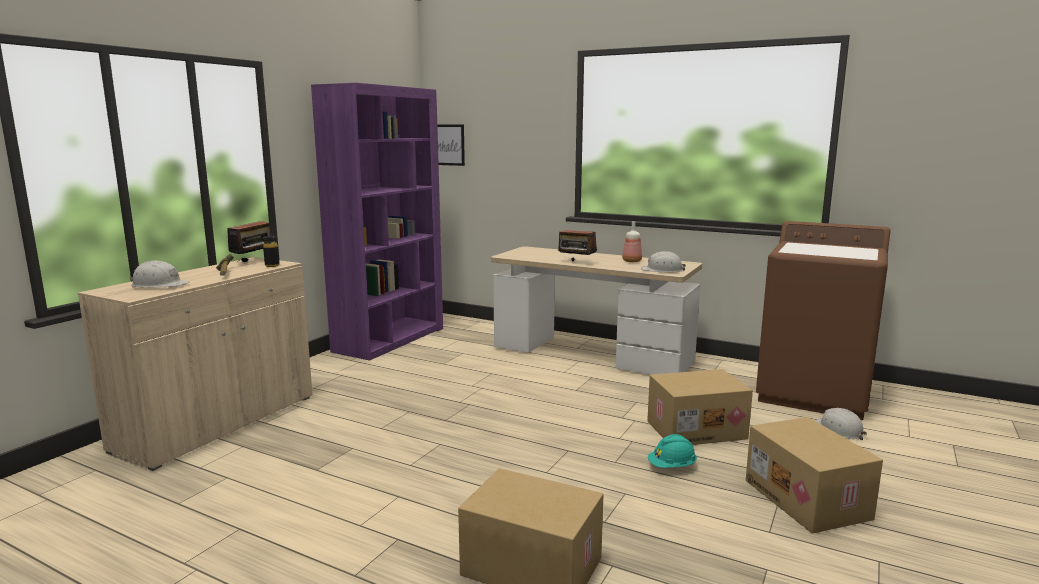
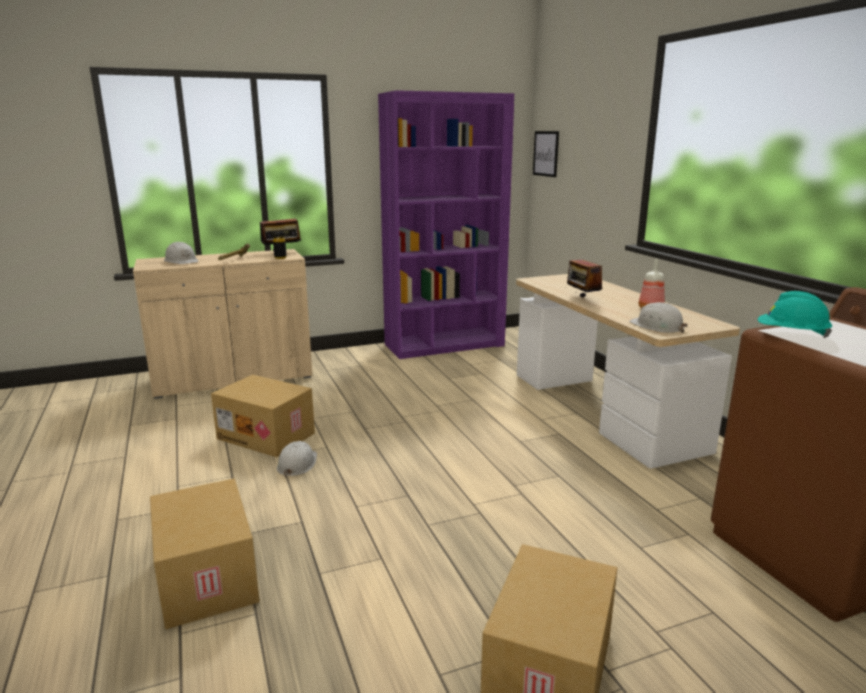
camera: 40 degrees right, 5 degrees up
(672, 467) = (469, 556): turquoise hard hat -> turquoise hard hat (791, 335)
(696, 429) = (570, 530): cardboard box -> cardboard box (267, 435)
(839, 430) = (766, 616): white hard hat -> white hard hat (297, 464)

